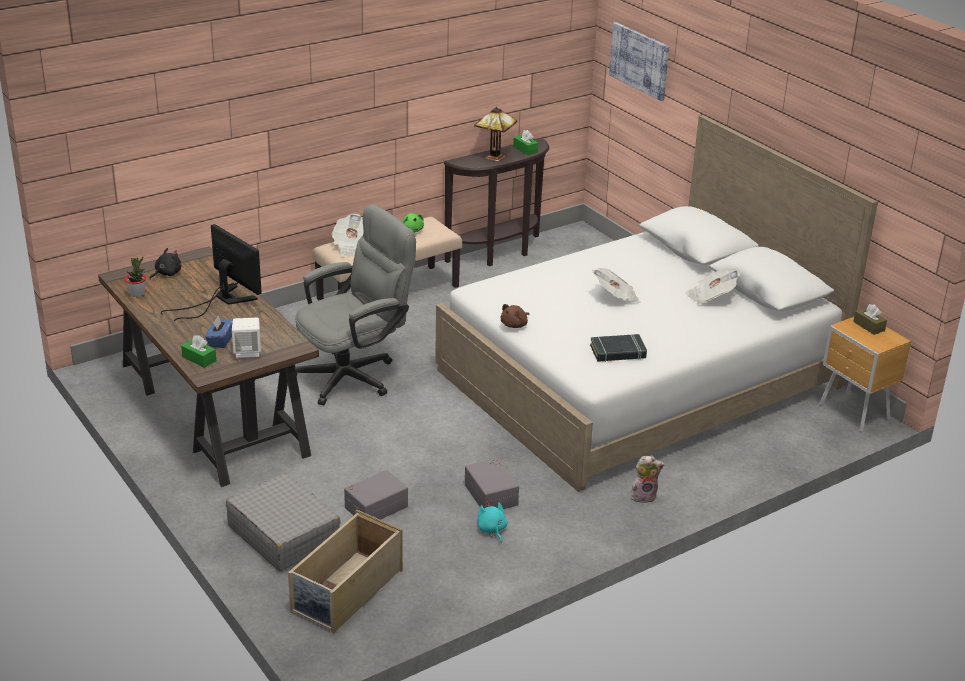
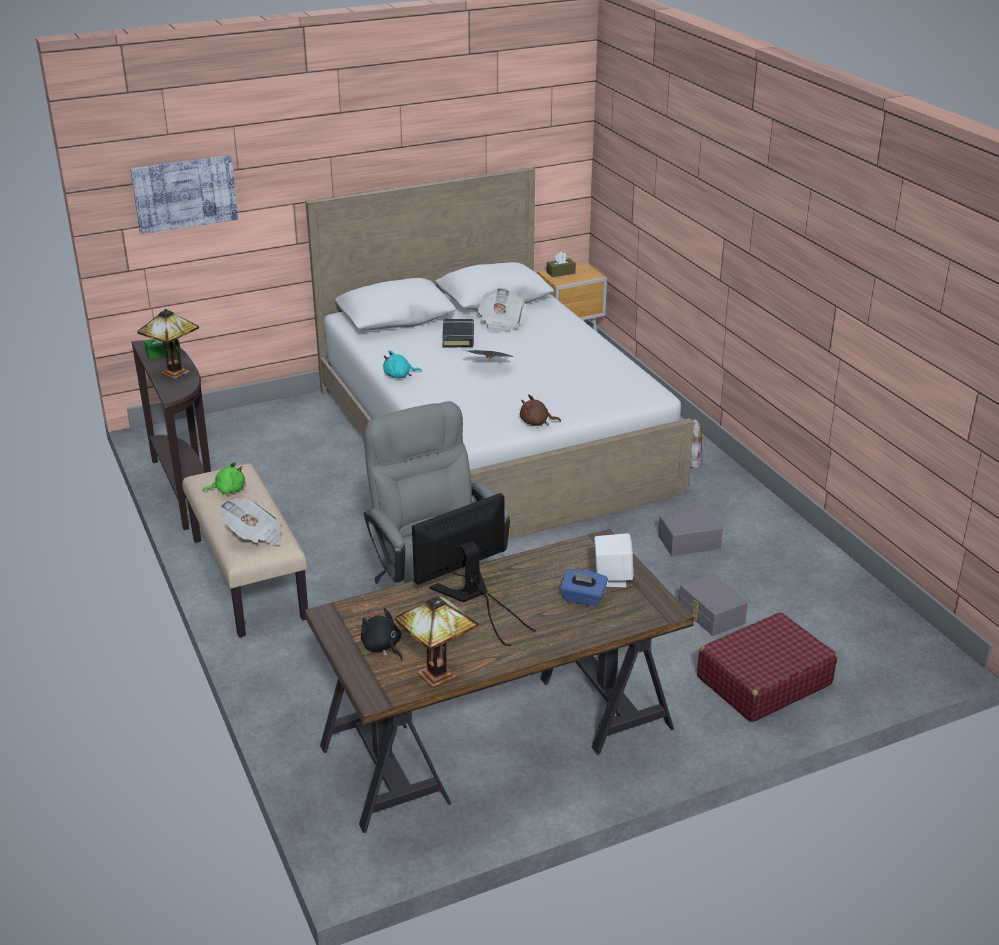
camera: 80 degrees left, 0 degrees up
(137, 294) = (438, 673): potted plant -> table lamp
(199, 359) = (627, 615): green tissue box -> none
(283, 534) = (763, 681): grey suitcase -> red suitcase
(346, 591) = (854, 641): beige storage box -> none
(492, 530) = (747, 546): turquoise plush toy -> turquoise plush toy (399, 375)
(515, 325) = (536, 423): brown plush toy -> brown plush toy turned 135 degrees clockwise
(618, 352) = (598, 377): black book -> black book (458, 337)

